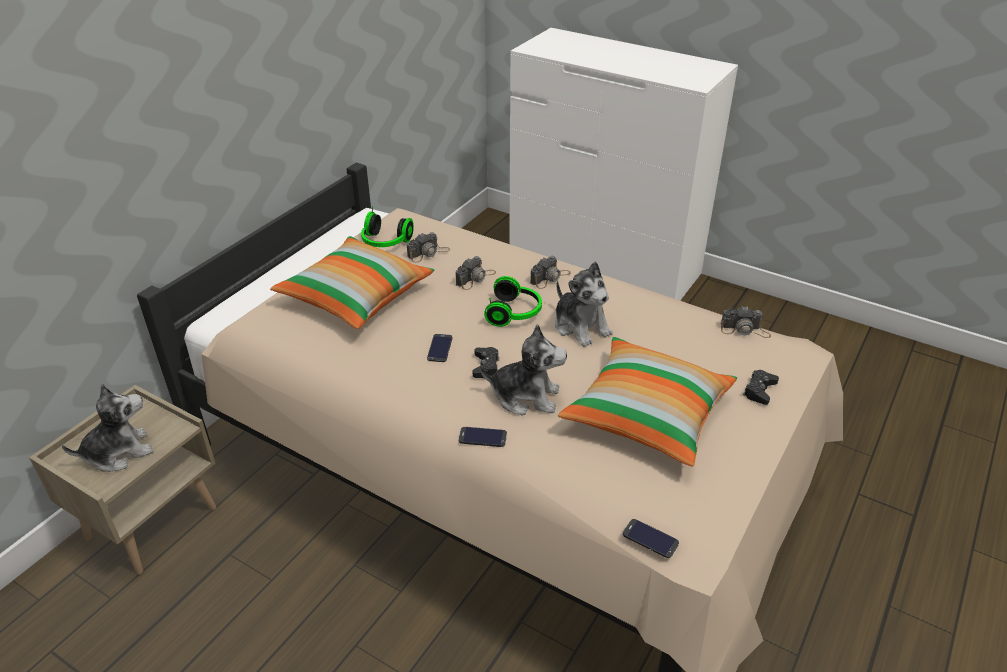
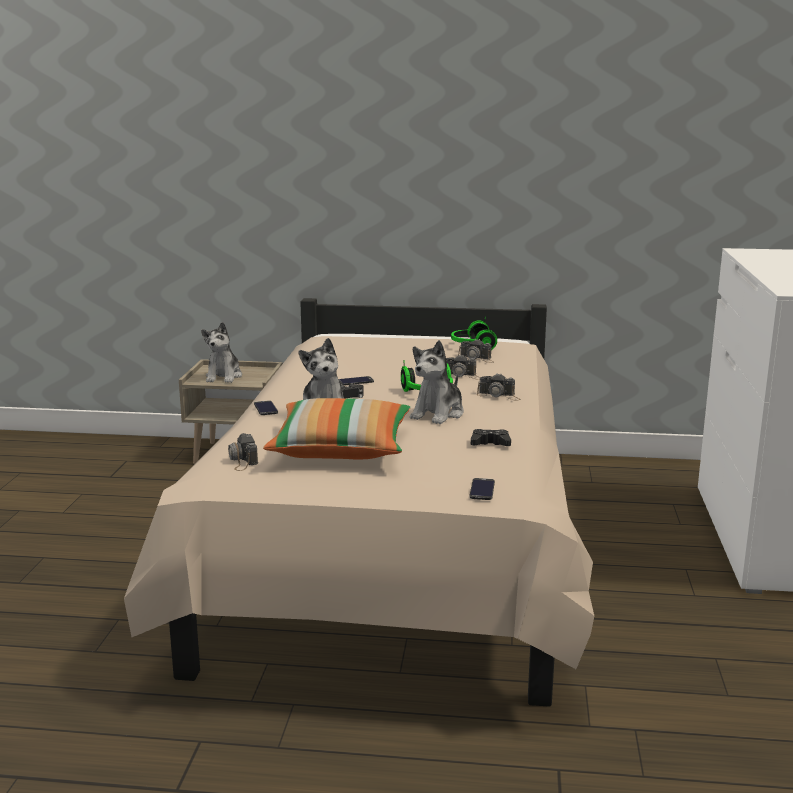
camera: 65 degrees right, 20 degrees down
(119, 452) = (224, 376): plush toy -> plush toy turned 60 degrees clockwise
(356, 297) = (390, 353): pillow -> none
(650, 538) = (195, 468): phone -> phone (482, 489)
(745, 330) = (520, 472): camera -> camera (242, 460)
(759, 391) = (423, 485): black game controller -> black game controller (490, 443)

